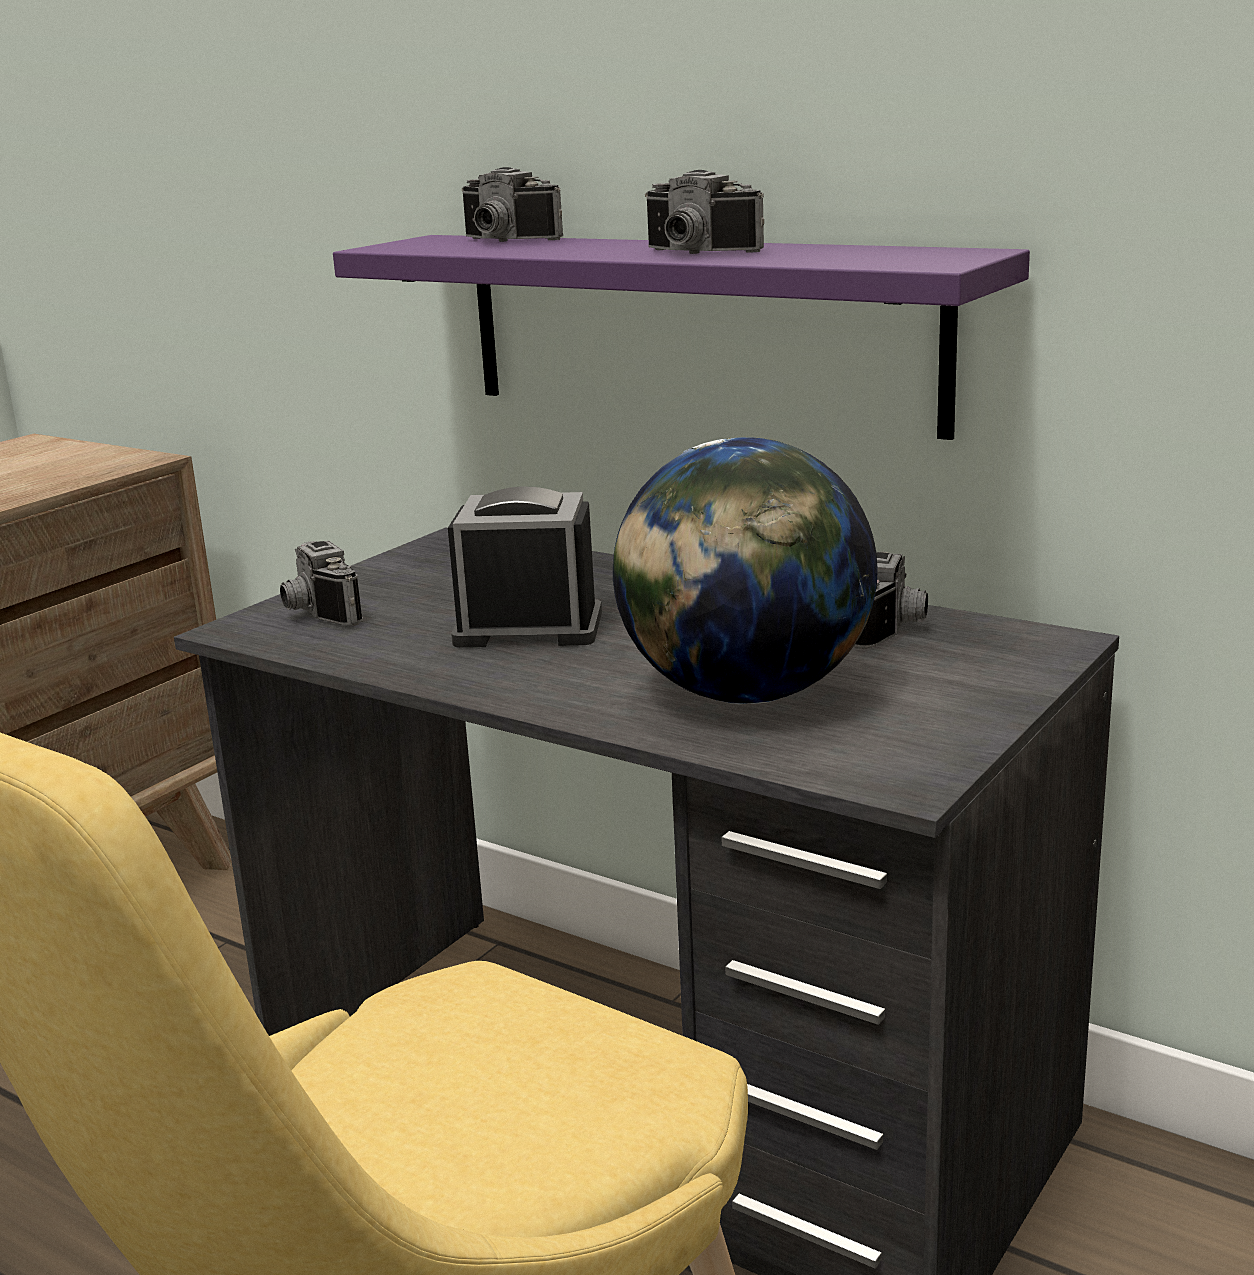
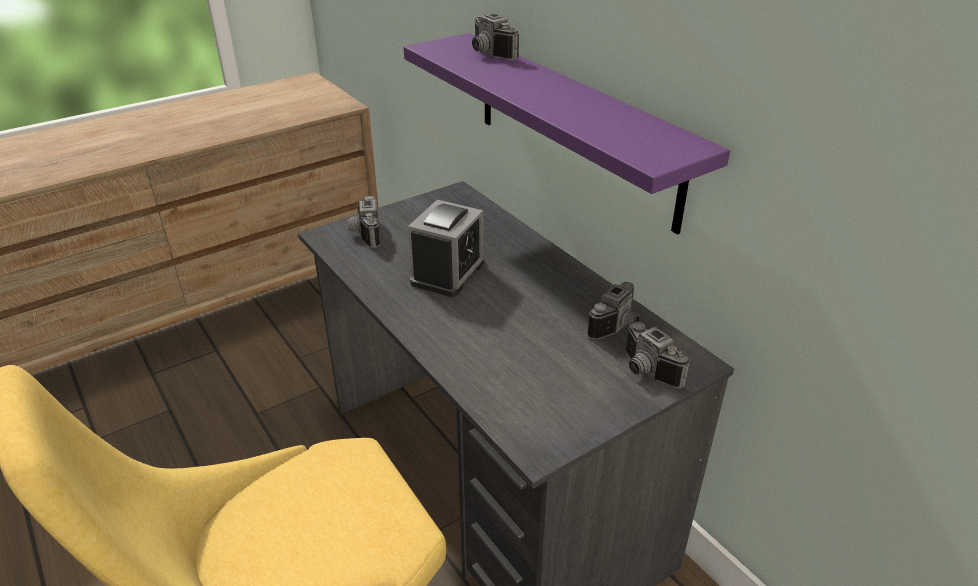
camera: 20 degrees right, 15 degrees up
(528, 628) = (448, 273): alarm clock -> alarm clock turned 90 degrees clockwise
(694, 253) = (555, 103): camera -> camera (646, 372)
(745, 694) = (511, 356): globe -> none

